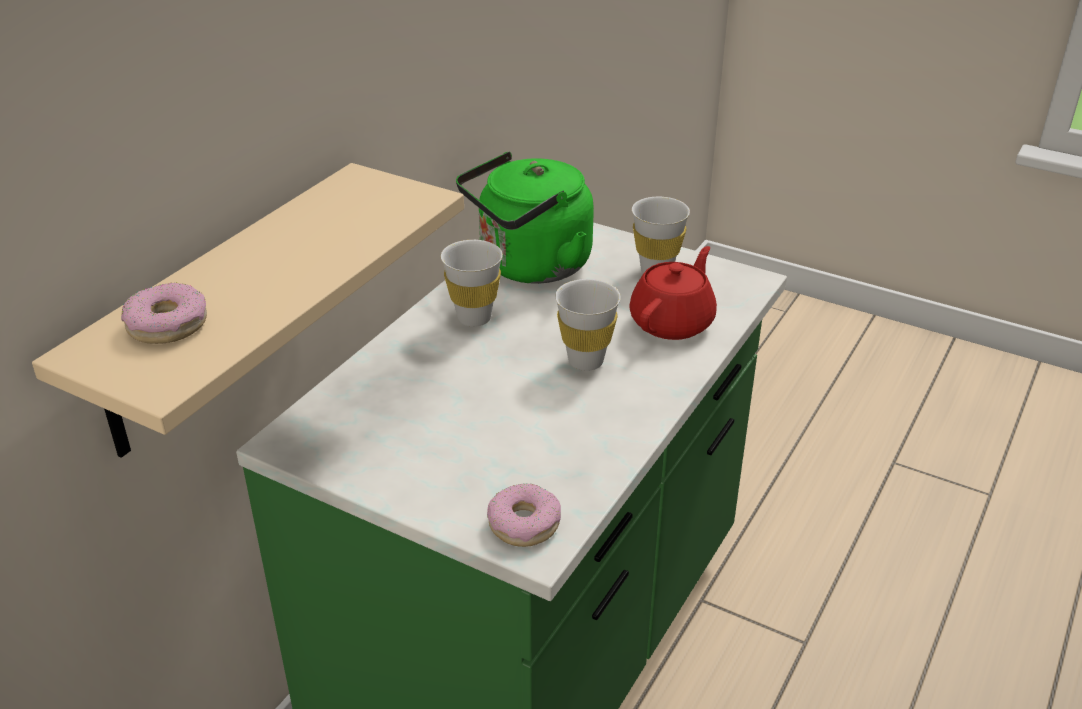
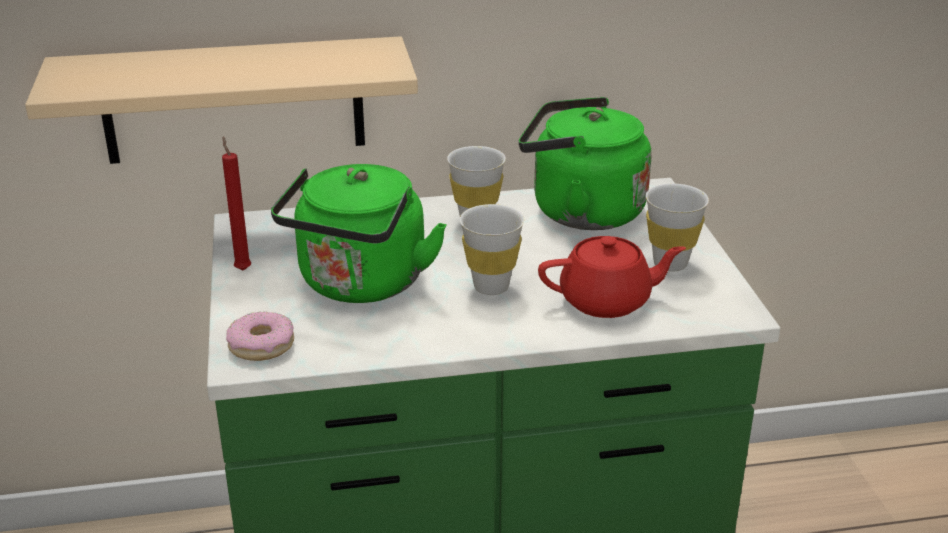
camera: 50 degrees right, 5 degrees down
(167, 324) = (122, 68): donut -> none
(373, 478) = (242, 269): none -> red candle
(495, 424) = (360, 285): none -> green kettle

